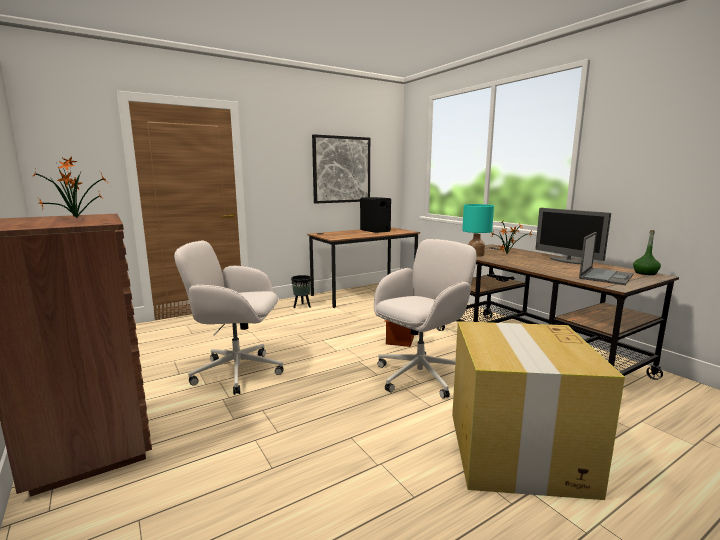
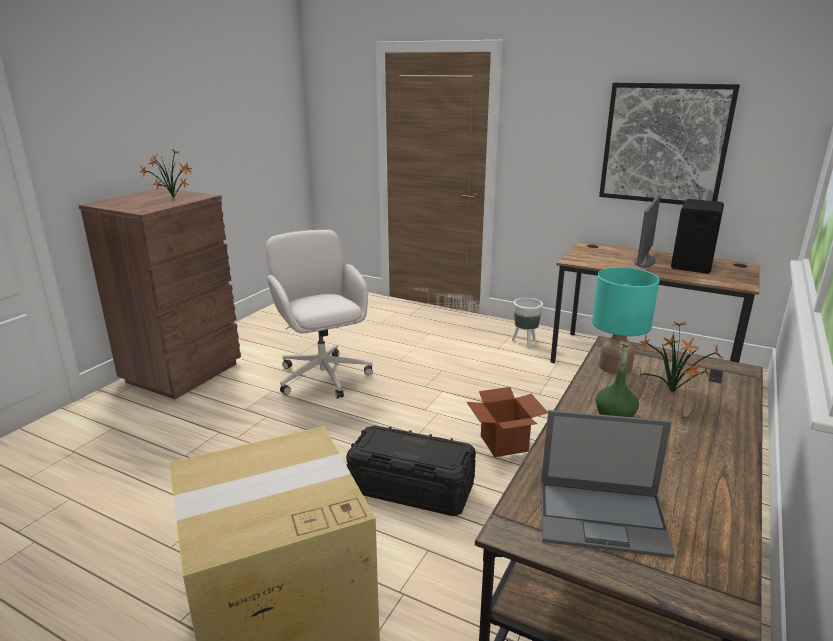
camera: 60 degrees right, 10 degrees up
(302, 306) = (525, 342): black planter -> white planter
(419, 376) = (411, 488): white office chair -> black storage box
(567, 261) = (709, 463): monitor -> monitor (644, 261)
(645, 273) = (723, 580): green bottle -> green bottle (615, 414)

